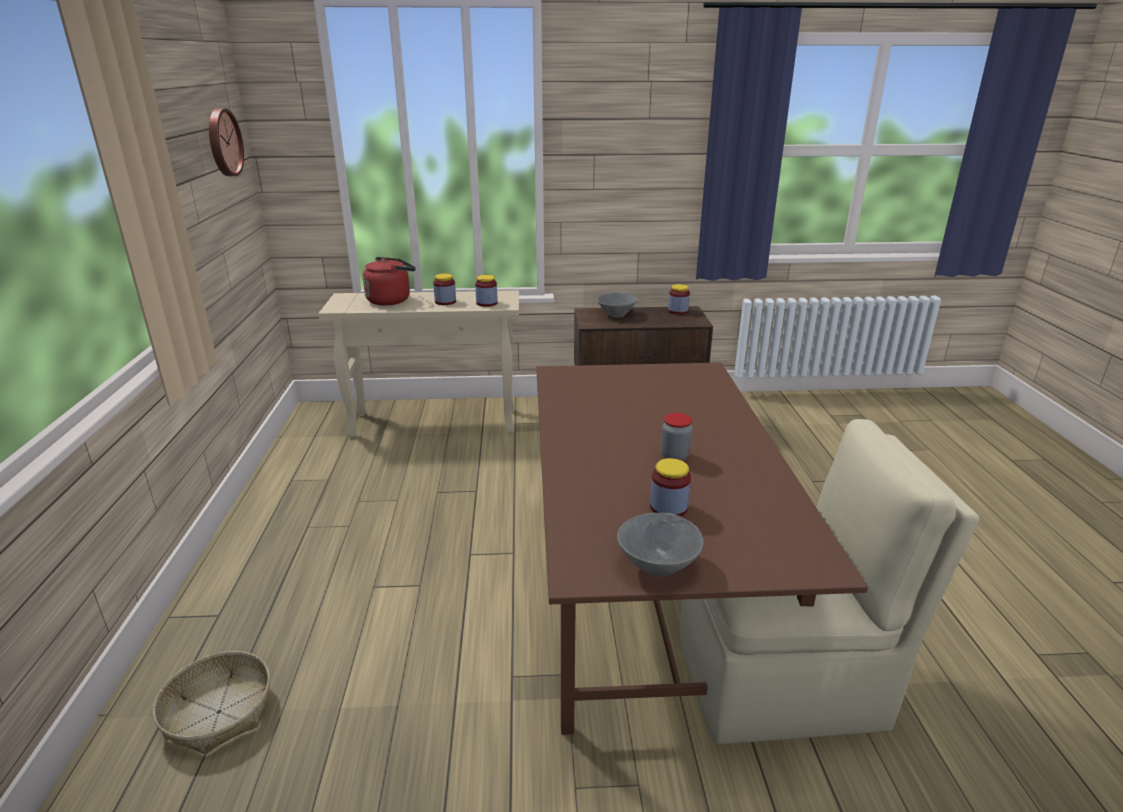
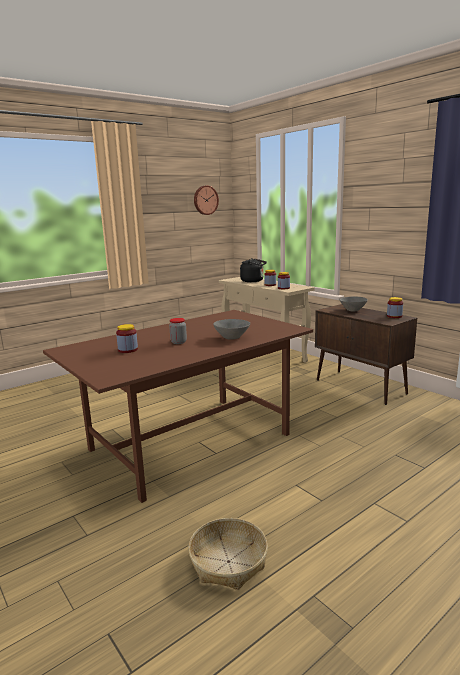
camera: 55 degrees right, 10 degrees down
(219, 712) = (53, 393): basket -> basket (228, 562)
(391, 300) = (253, 281): red kettle -> black kettle
(659, 565) = (78, 357): grey bowl -> grey bowl (232, 338)
(784, 682) = (172, 494): beige chair -> none

